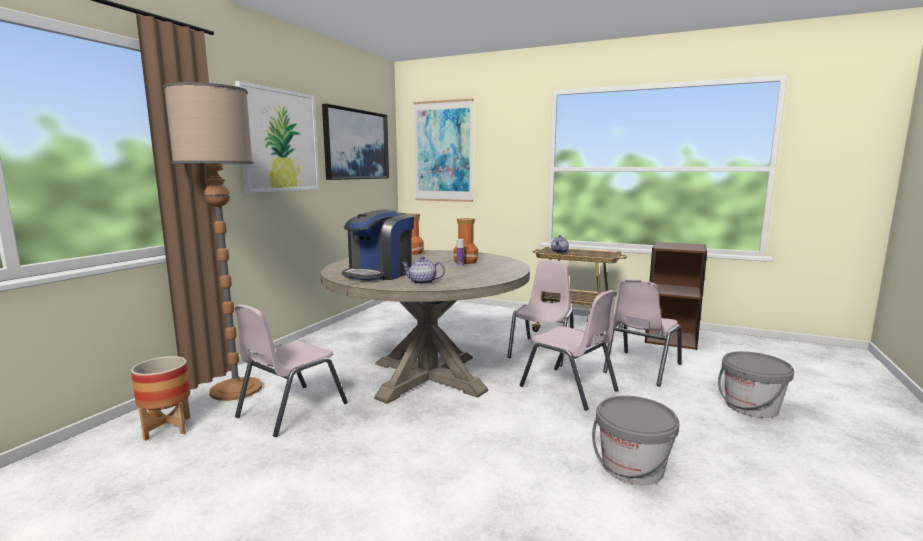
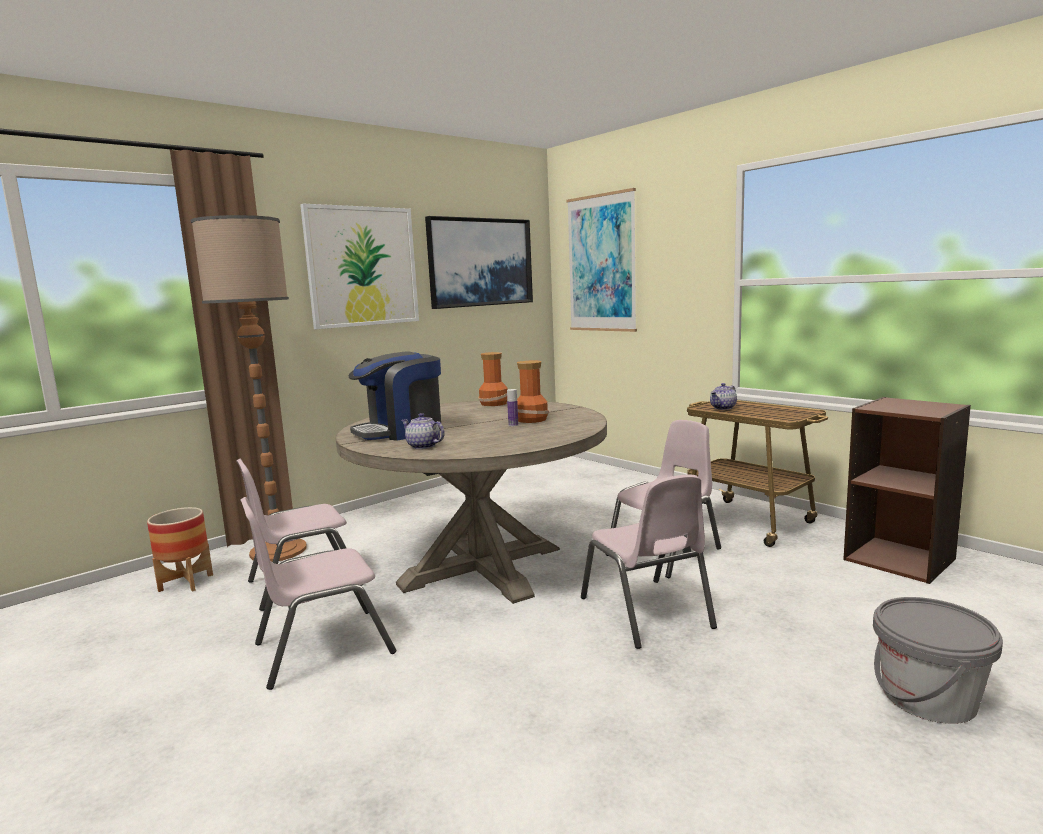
camera: 25 degrees right, 0 degrees up
(632, 467) = (617, 745): grey bucket -> none
(641, 368) = (793, 600): pink chair -> pink chair (323, 648)

